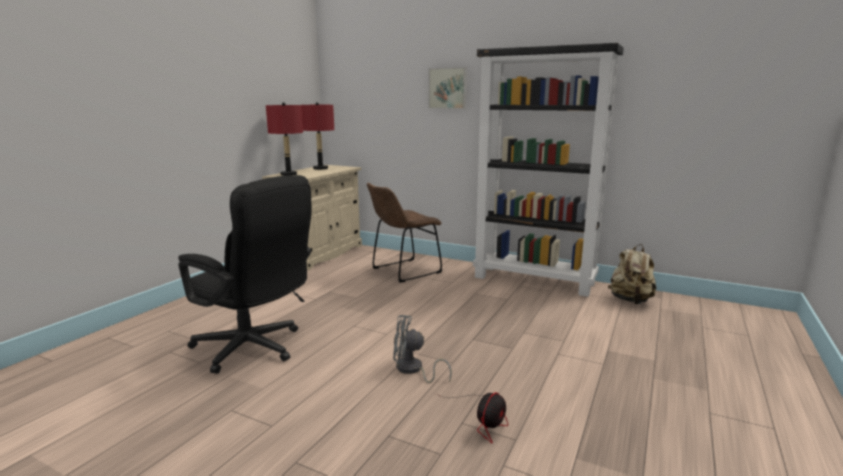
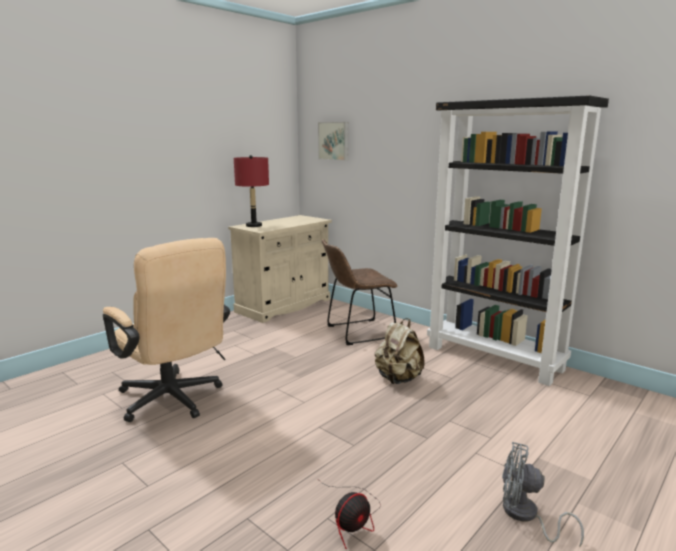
camera: 15 degrees right, 0 degrees up
(254, 349) = (174, 401): black office chair -> beige office chair
(320, 168) = (290, 220): red table lamp -> none
(413, 370) = (309, 447): grey fan -> grey fan (525, 516)
(448, 88) = (416, 141): picture -> picture (334, 141)
(630, 300) = (600, 397): beige backpack -> beige backpack (398, 379)

